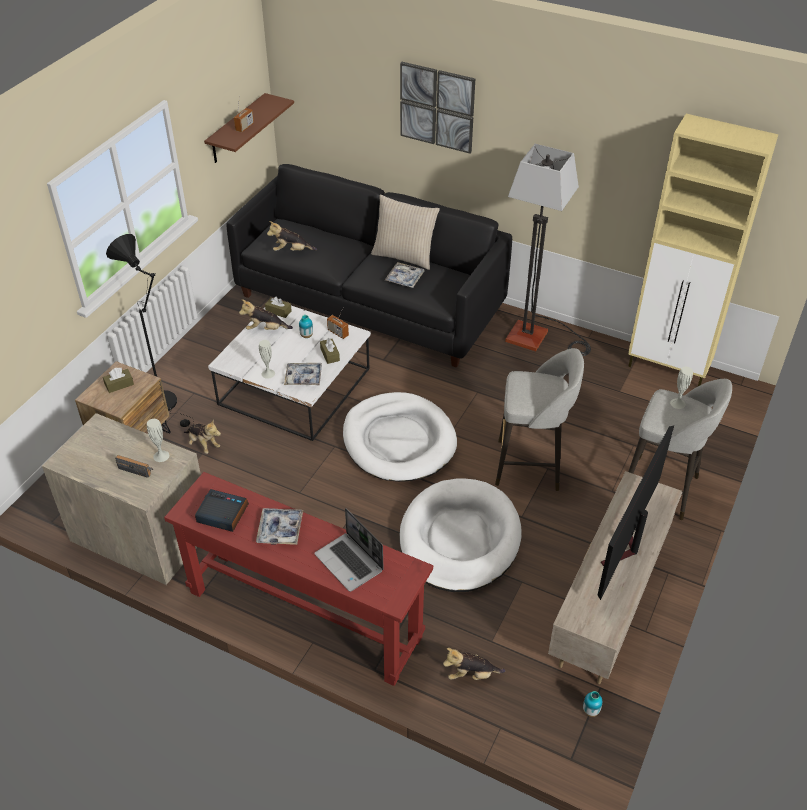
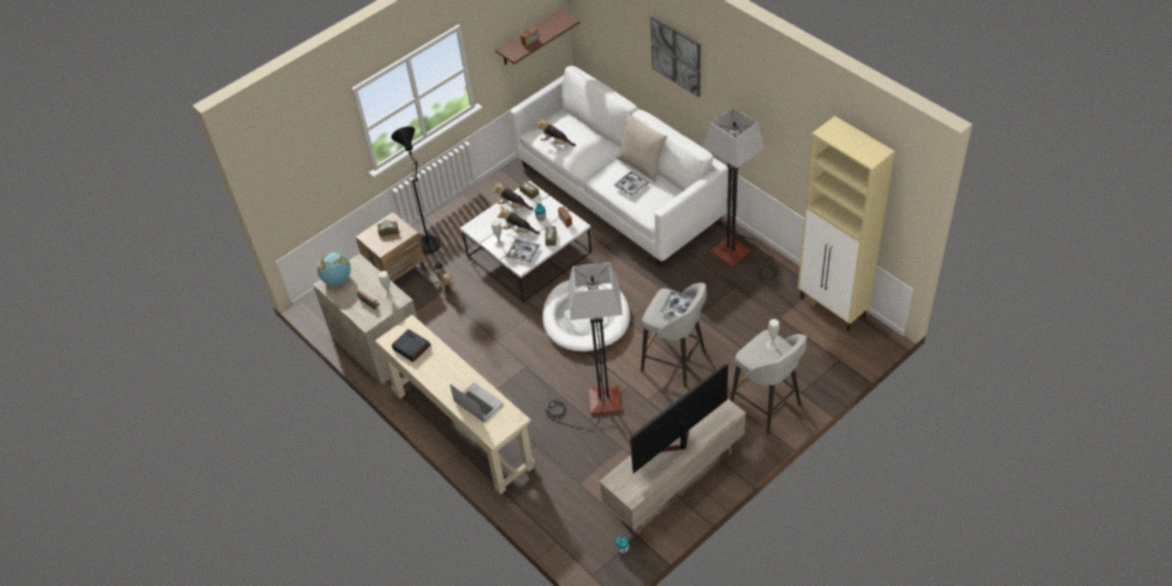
camera: 25 degrees right, 5 degrees up
(77, 452) = (337, 279): none -> globe
(280, 530) = (443, 368): tray -> tray (678, 307)
(304, 614) = (463, 429): red console table -> beige console table
(350, 563) = (477, 403): laptop -> laptop turned 150 degrees clockwise
(370, 302) = (619, 192): black sofa -> white sofa
(459, 539) = (594, 405): white dog bed -> floor lamp
(471, 674) = (554, 502): plush toy -> plush toy (519, 231)

